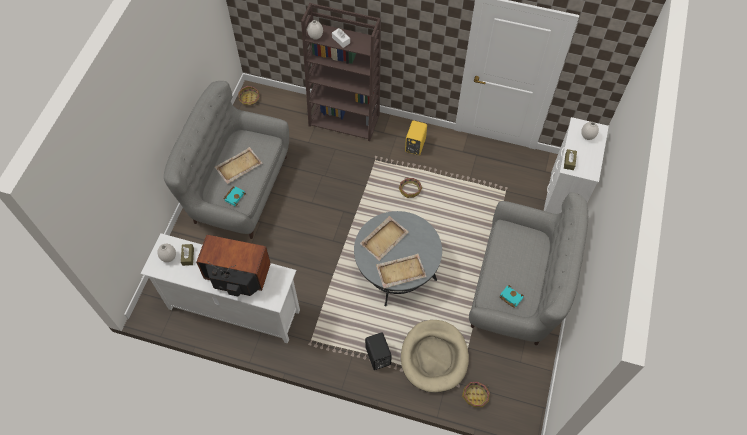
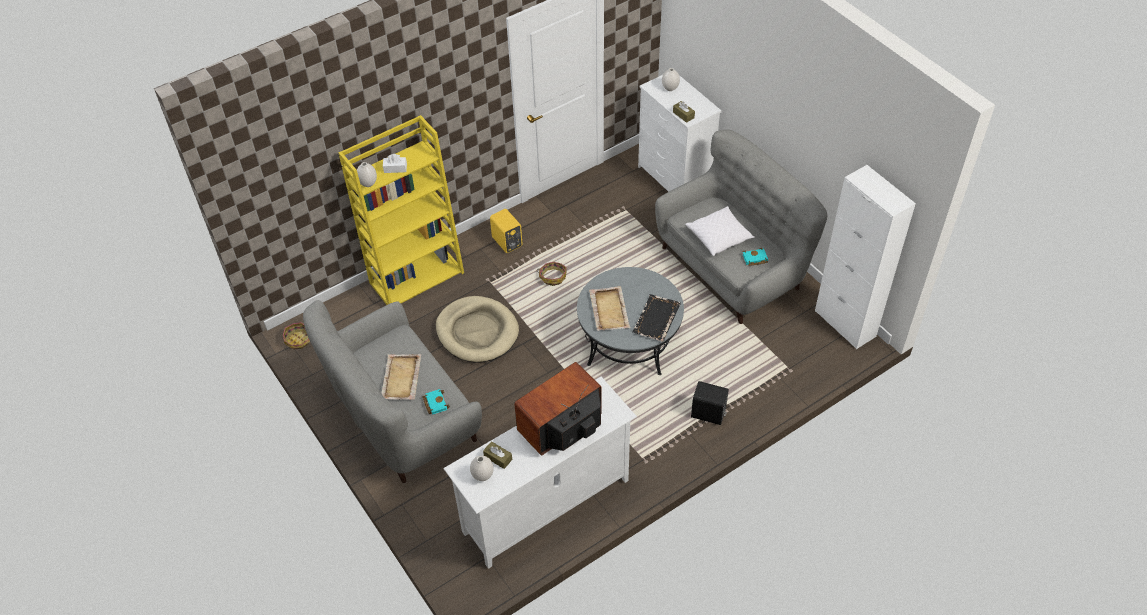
camera: 50 degrees left, 10 degrees down
(345, 120) = (417, 277): brown bookcase -> yellow bookcase
(400, 271) = (656, 319): beige tray -> black tray
(434, 357) = (747, 370): beige dog bed -> beige dog bed (477, 332)
(475, 396) = (811, 364): basket -> none
(510, 261) = (719, 237): none -> white pillow
(533, 396) = (845, 323): none -> white cabinet

